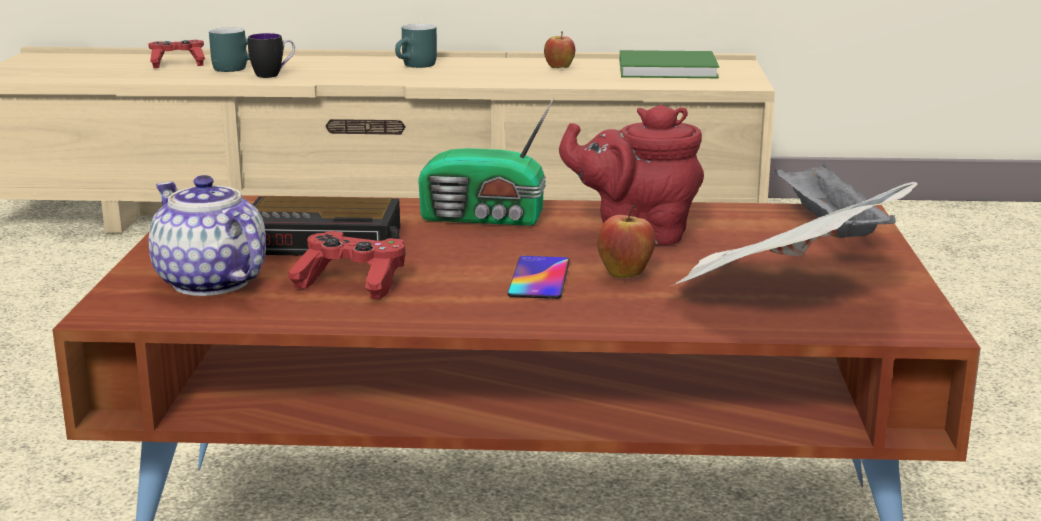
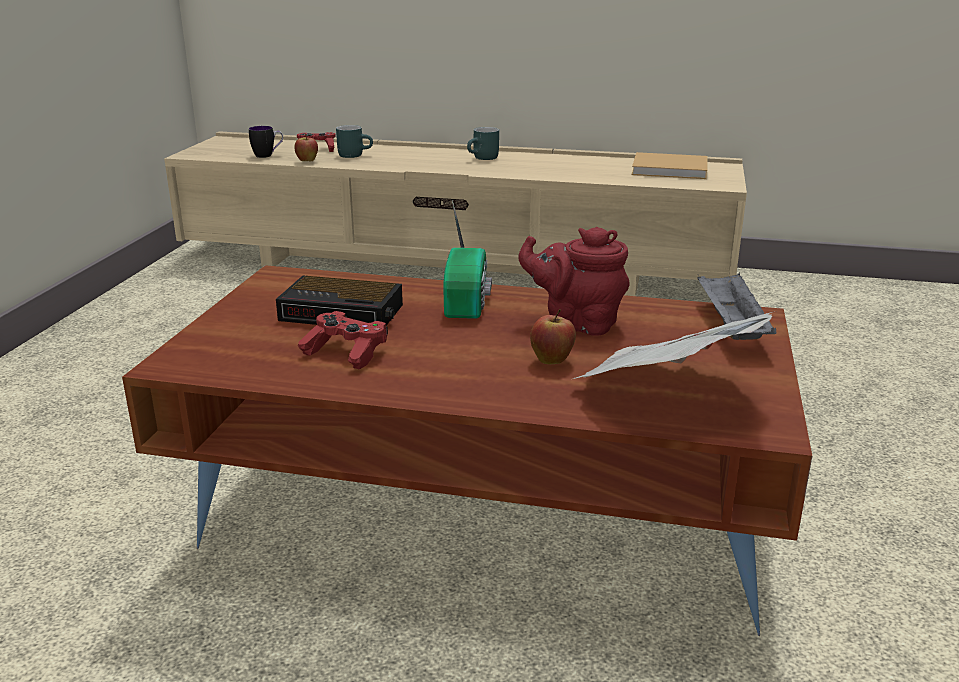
camera: 10 degrees right, 5 degrees up
(211, 283) = (247, 345): teapot -> none
(273, 75) = (378, 162): mug -> mug (268, 155)
(485, 218) = (468, 301): radio -> radio turned 105 degrees counterclockwise
(539, 278) = (485, 359): phone -> none
(559, 69) = (587, 165): apple -> apple (307, 162)
(671, 69) = (672, 169): green book -> beige book

